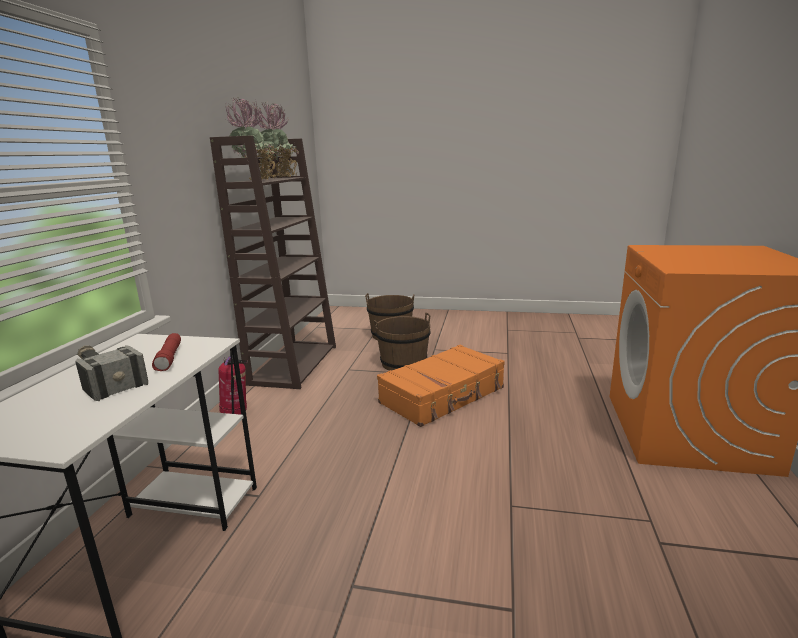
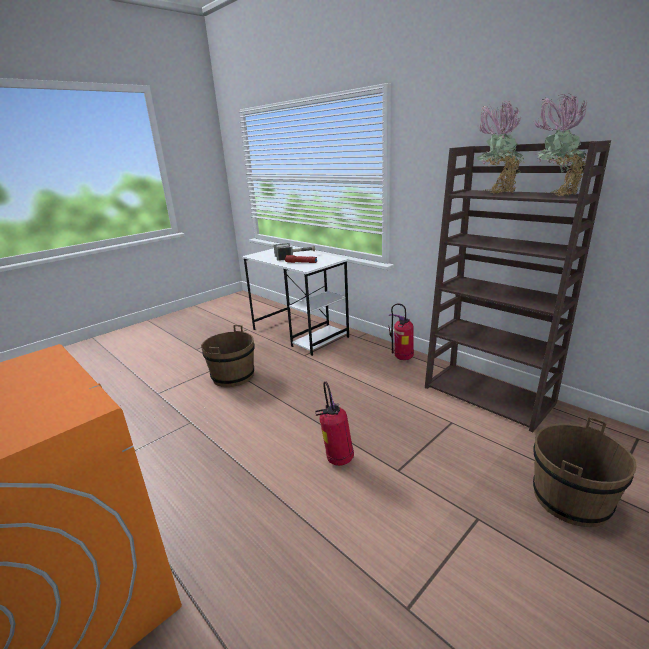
camera: 125 degrees right, 5 degrees up
(403, 363) = (442, 466): brown bucket -> brown bucket (233, 376)
(443, 396) = (337, 459): orange suitcase -> fire extinguisher

